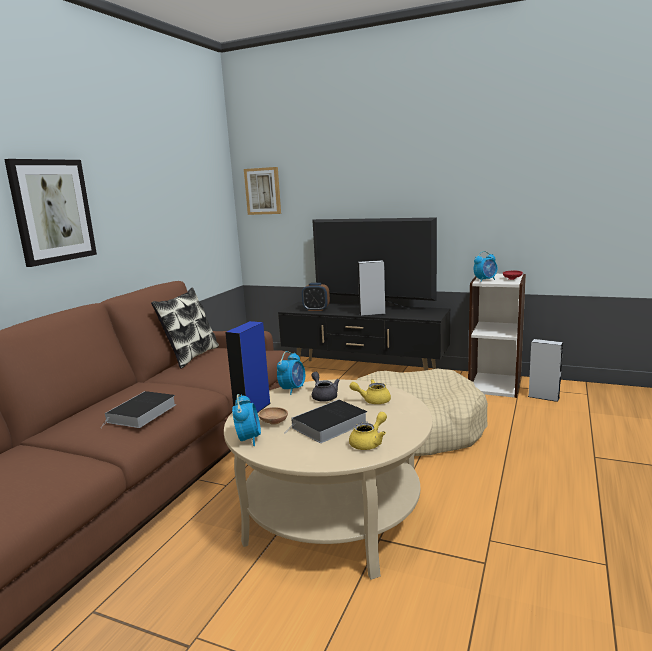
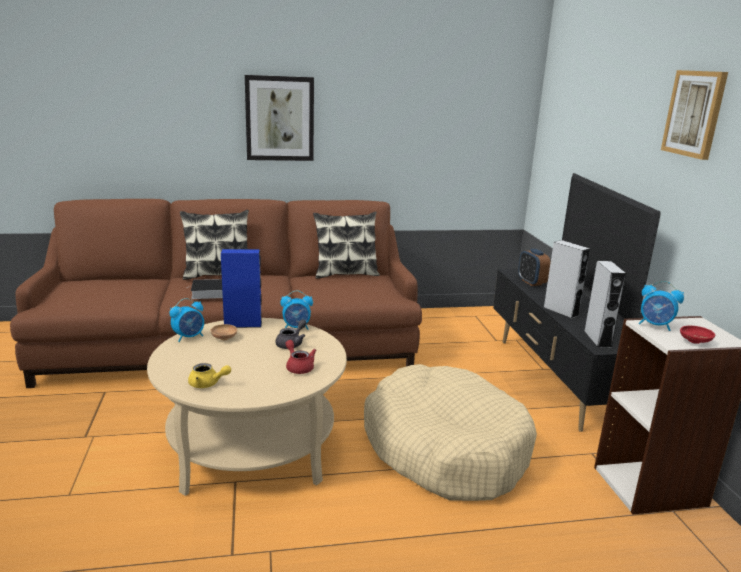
camera: 55 degrees right, 5 degrees up
(87, 407) = (217, 274): none -> pillow
(263, 191) = (554, 126): picture -> picture (694, 113)
(328, 426) = (230, 360): book -> none
(372, 400) = (298, 367): yellow teapot -> red teapot
(543, 397) = (669, 541): grey speaker -> grey speaker (597, 339)

